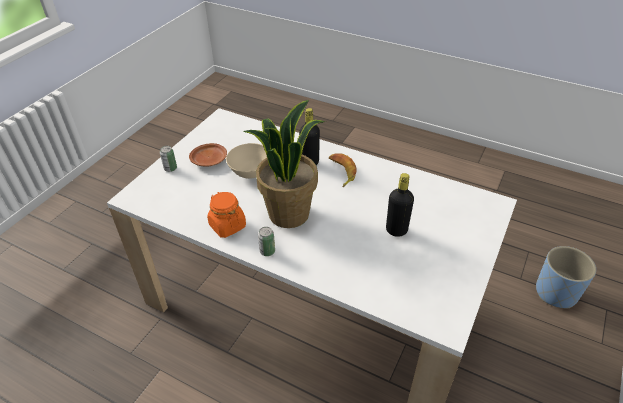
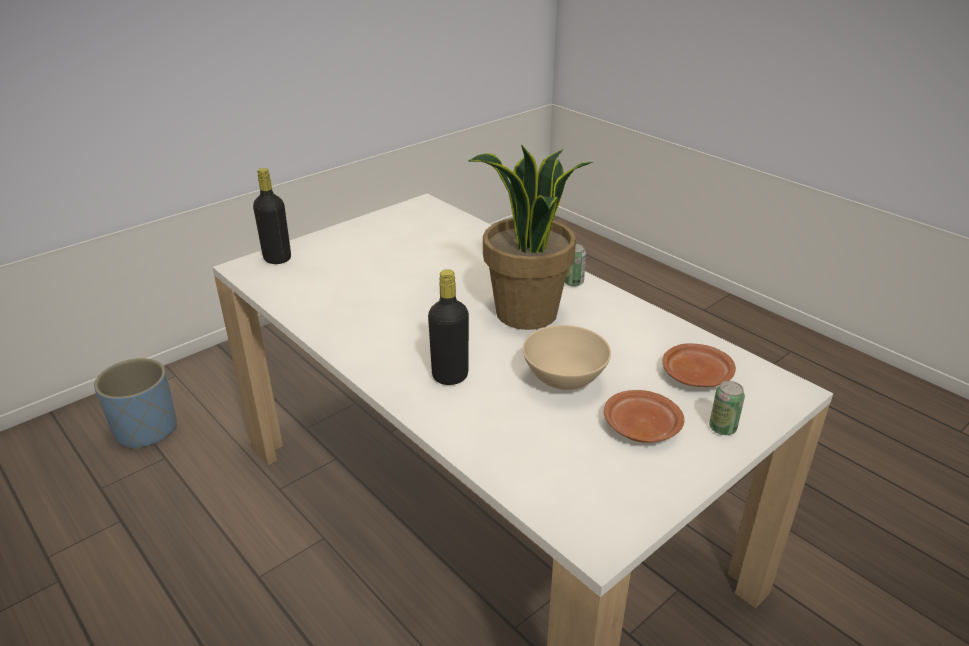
camera: 160 degrees left, 10 degrees down
(181, 194) = (696, 375): none -> brown plate
(227, 226) = (621, 318): orange jar -> none
(341, 172) = (408, 349): banana -> none
(396, 230) = (398, 269): black bottle -> black bottle (277, 259)

